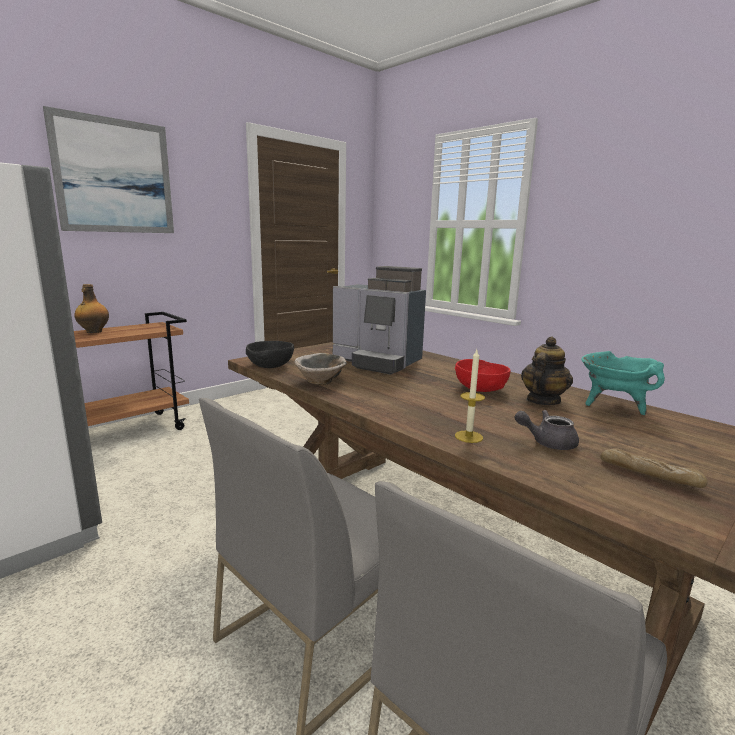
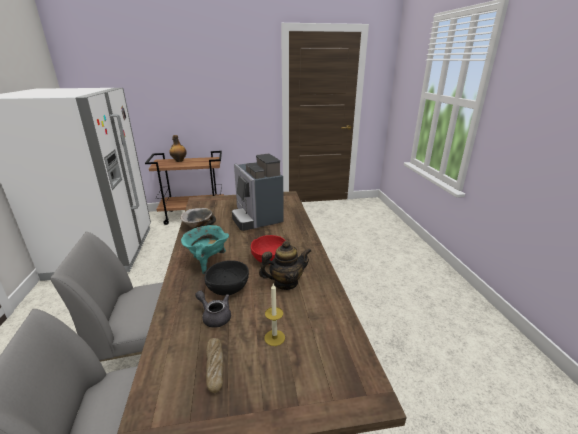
camera: 35 degrees right, 10 degrees up
(114, 176) = (194, 71): picture -> none
(270, 365) = (198, 206): black bowl -> black bowl (228, 287)
(468, 436) = (186, 293): candle -> candle (274, 338)
(613, 406) = (325, 306): turquoise cooking pot -> turquoise cooking pot (207, 262)

